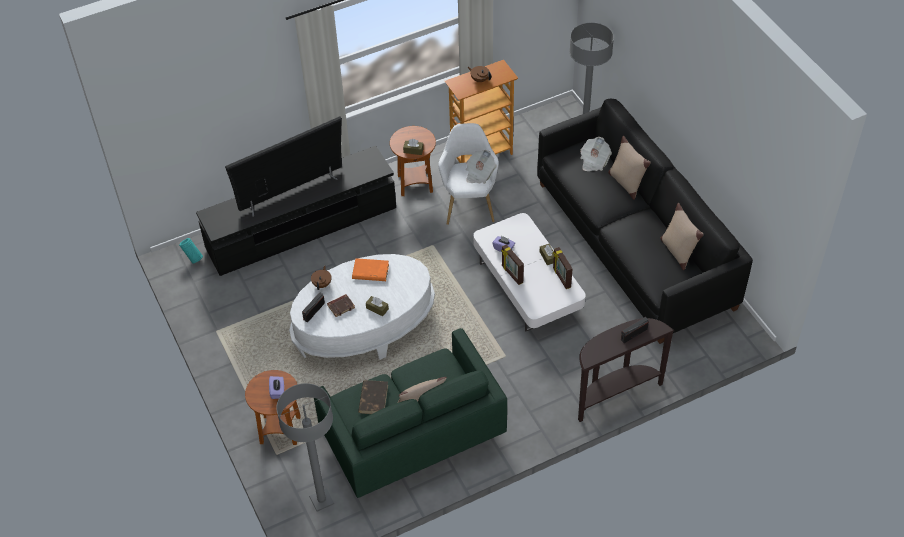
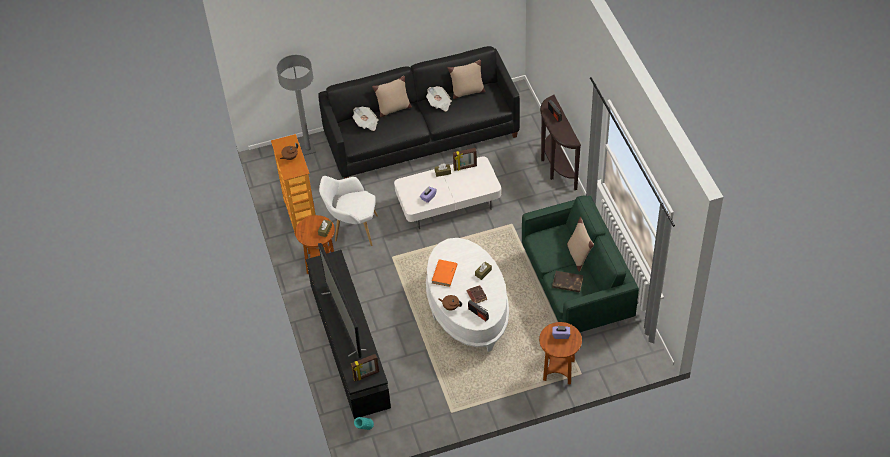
camera: 80 degrees left, 0 degrees up
(321, 500) = (626, 346): grey floor lamp -> none
(479, 173) = (355, 196): newspaper -> newspaper (439, 103)
(512, 274) = (455, 195): picture frame -> picture frame (366, 375)

